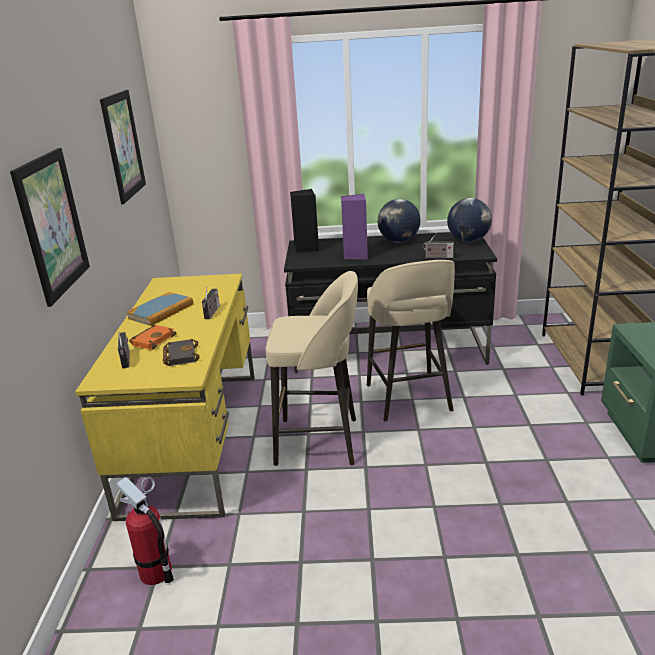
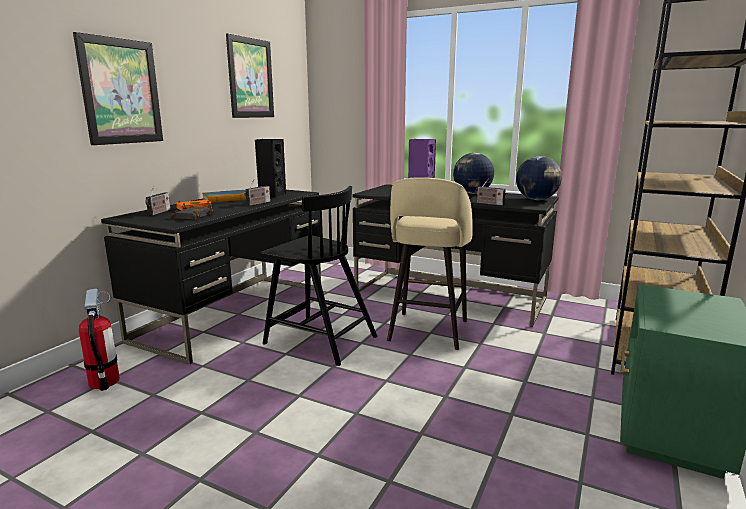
camera: 25 degrees right, 10 degrees down
(195, 438) = (235, 313): yellow desk -> black desk
(306, 248) = (390, 188): black speaker -> black speaker (271, 195)
(320, 441) = (319, 339): beige stool -> black chair

